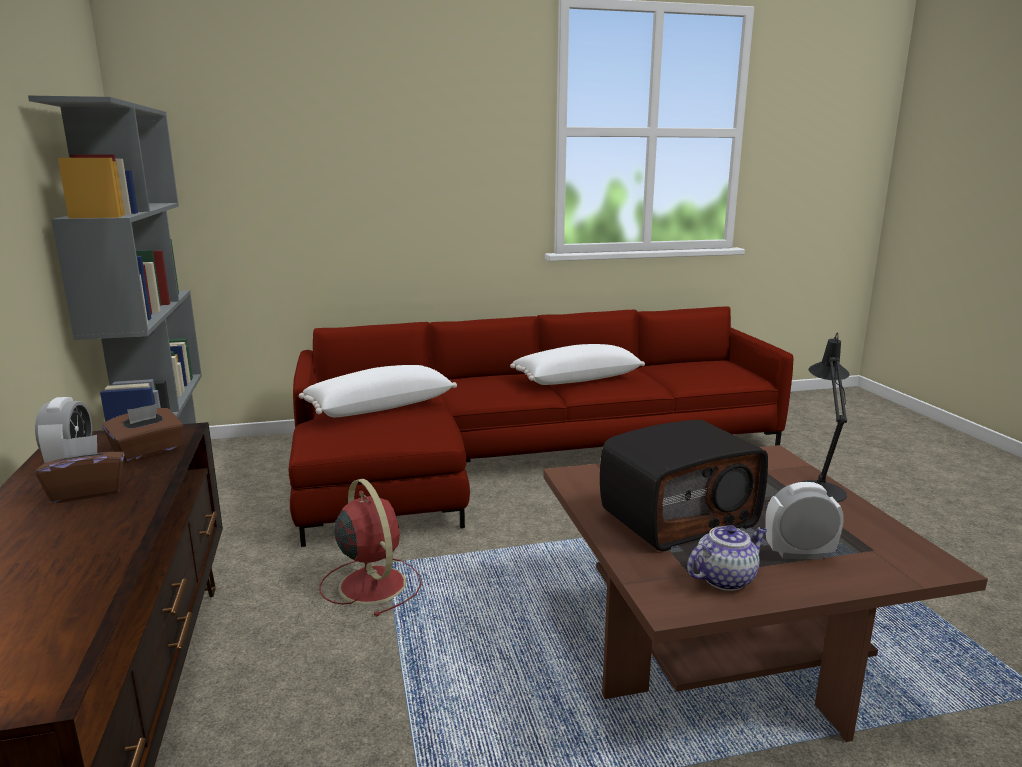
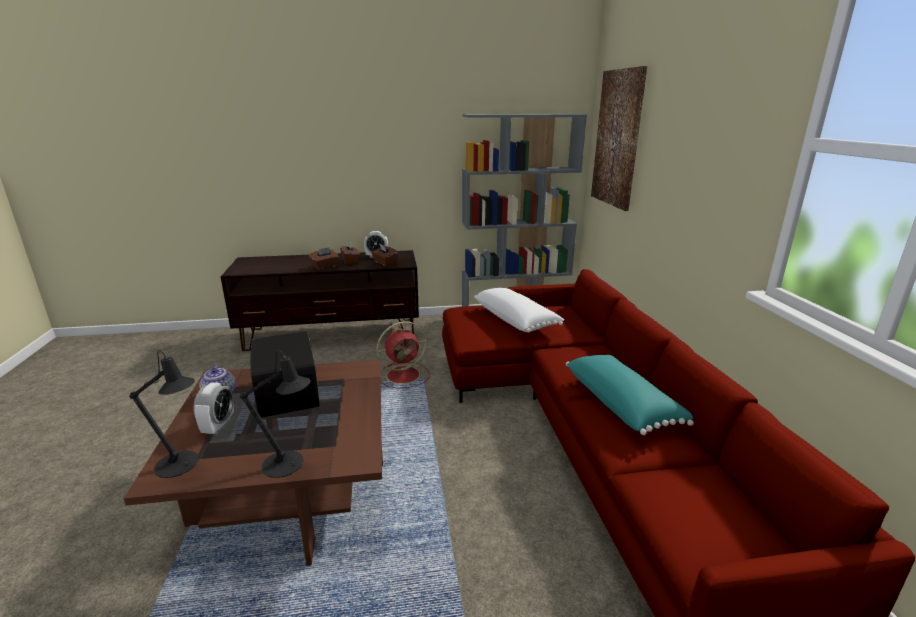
camera: 95 degrees right, 5 degrees up
(118, 518) = (325, 267): none -> brown tissue box
(226, 149) = (617, 139): none -> picture
(576, 379) = (622, 404): white pillow -> turquoise pillow
(895, 555) = (181, 465): none -> black table lamp

